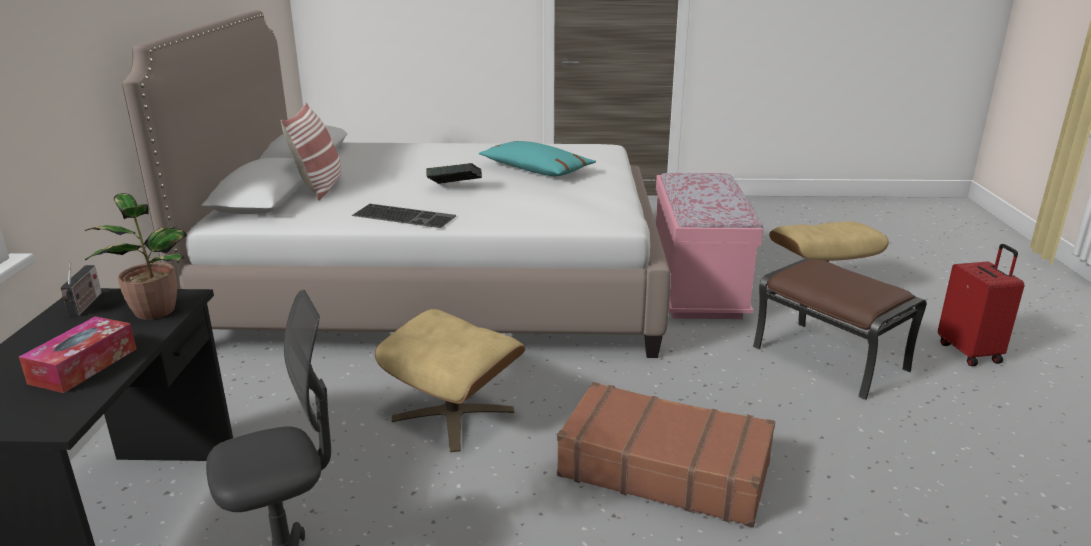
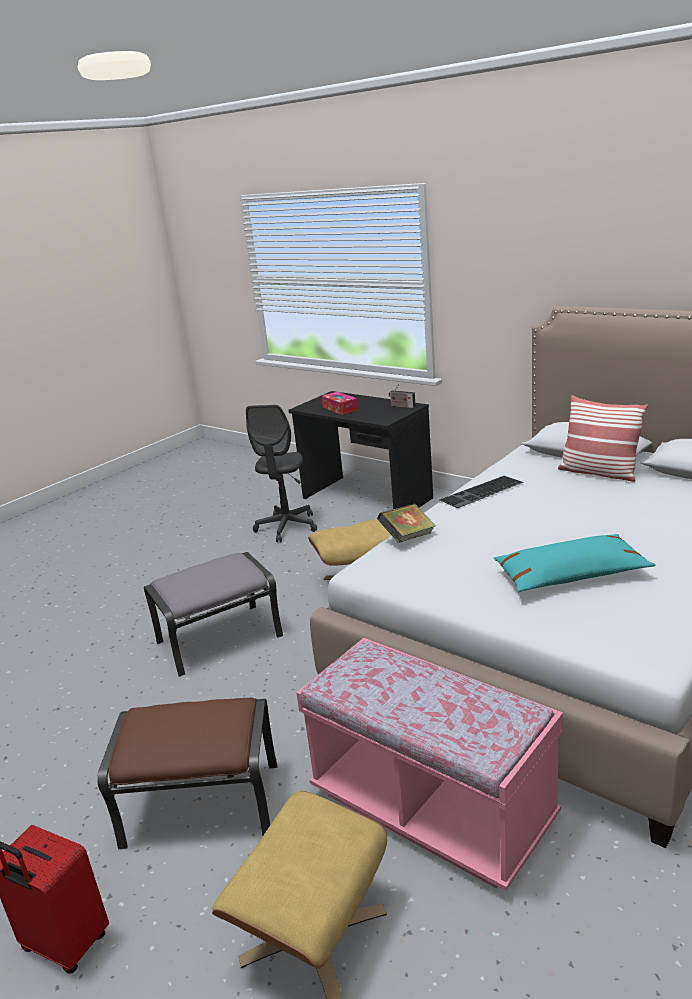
camera: 130 degrees right, 0 degrees up
(153, 310) = (377, 416): potted plant -> none
(455, 188) = (536, 520): book -> book (407, 537)
(664, 468) = (220, 638): brown suitcase -> grey ottoman

